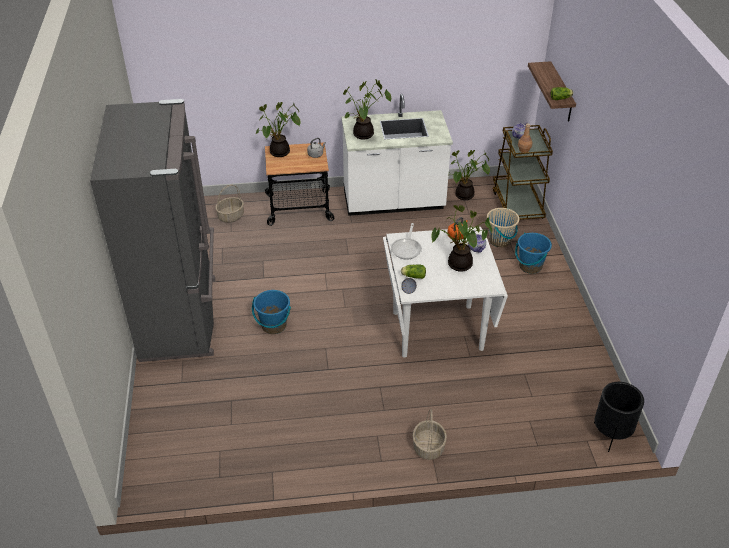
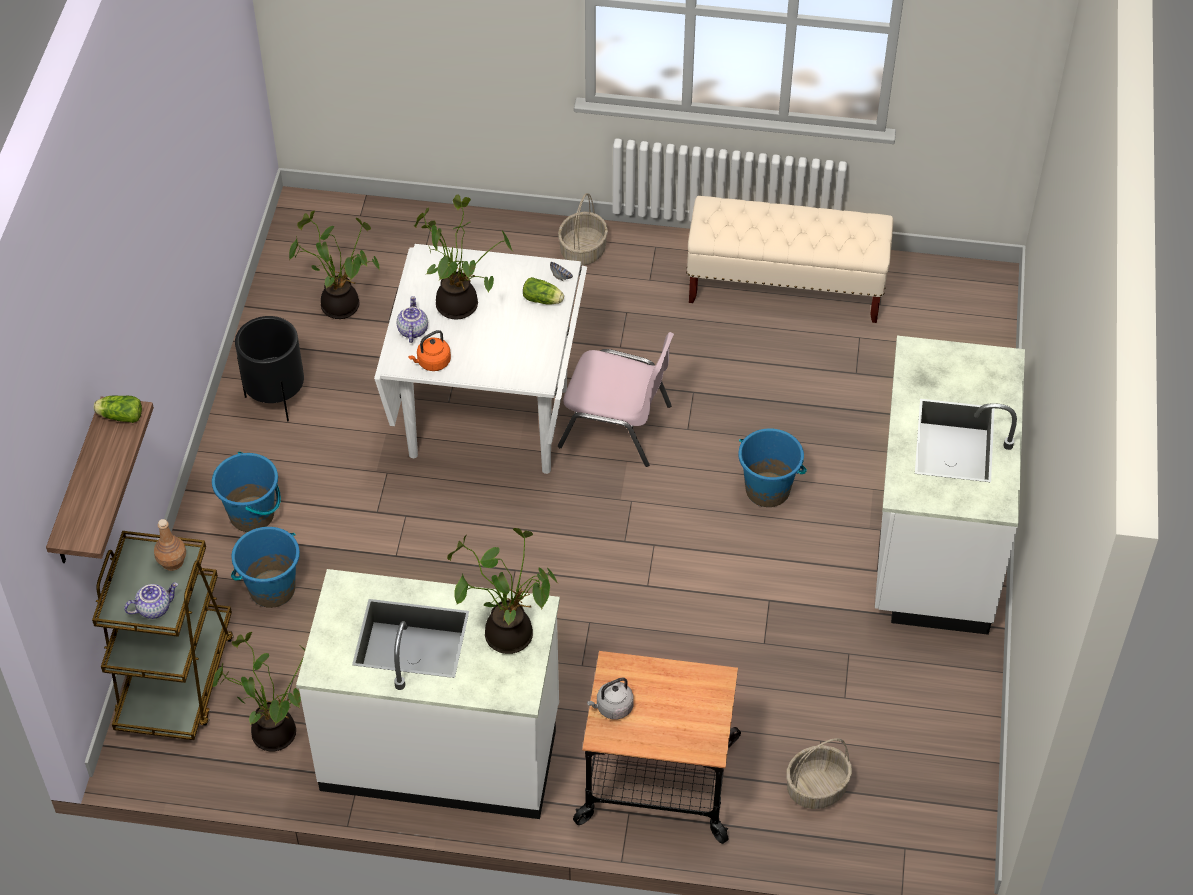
camera: 165 degrees left, 10 degrees up
(181, 317) = (932, 542): grey fridge -> white counter
(279, 153) = (695, 730): potted plant -> potted plant (341, 304)
(285, 449) = (786, 288): none -> beige bench
(365, 342) = (617, 426): none -> pink chair
(407, 249) = (531, 354): frying pan -> none
(500, 240) = (272, 589): beige bucket -> blue bucket
(610, 435) = (323, 215): black planter -> black planter (276, 398)

